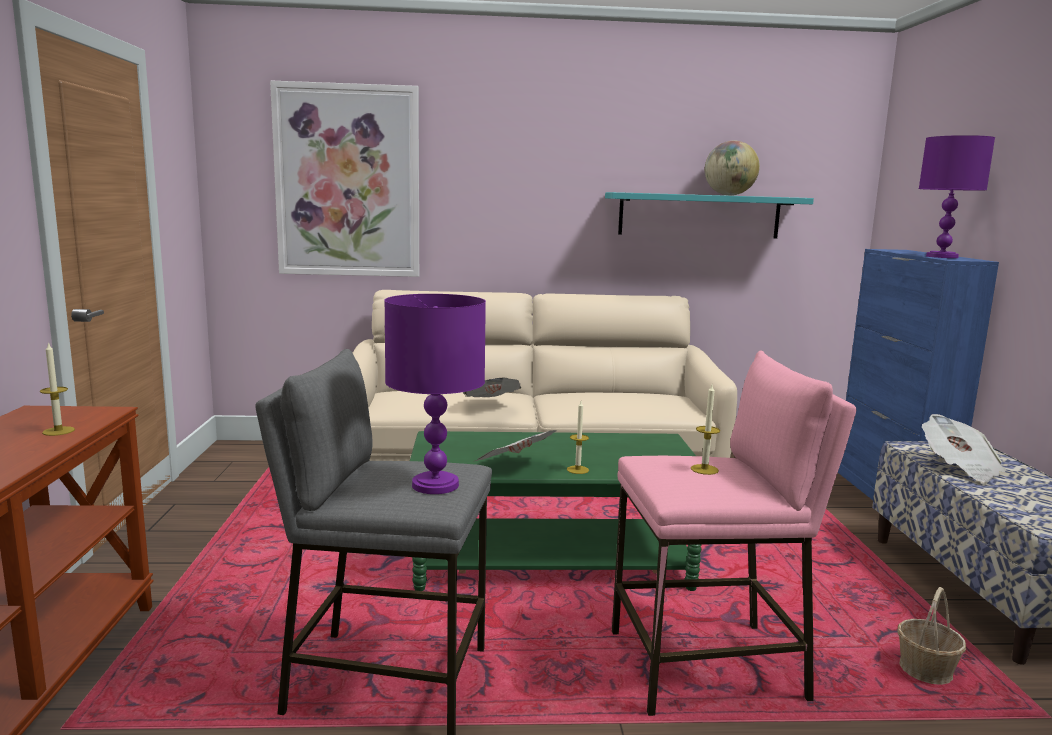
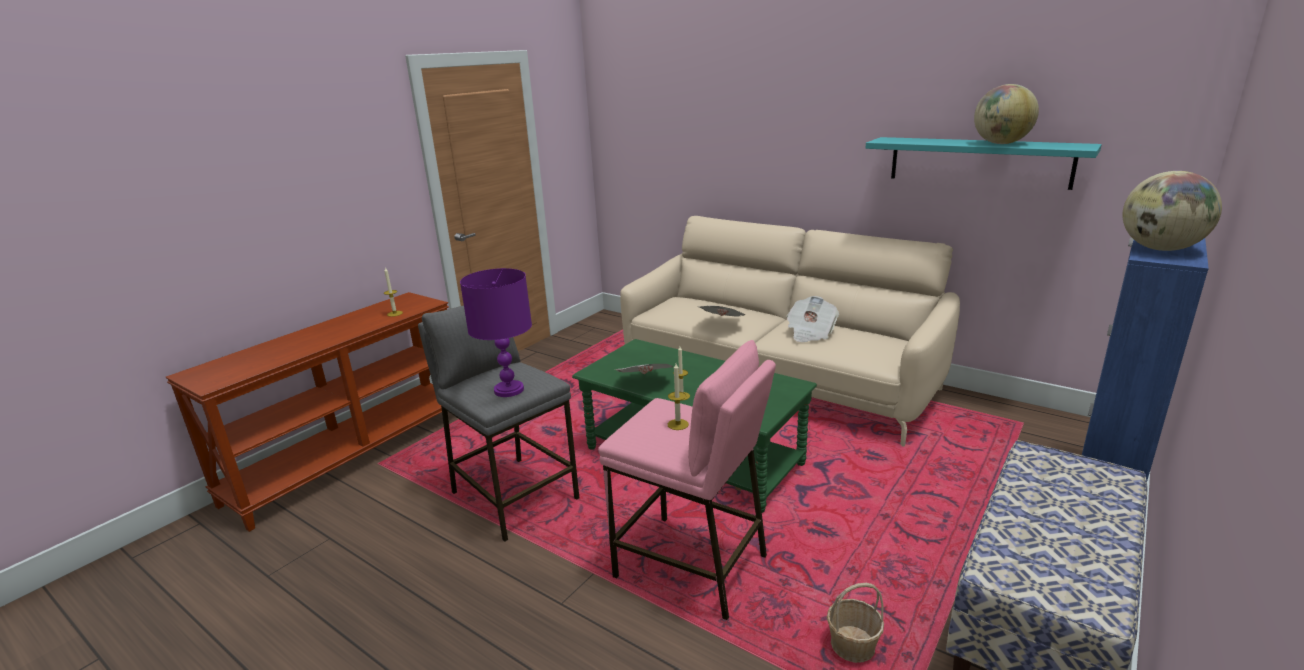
camera: 40 degrees right, 10 degrees up
(348, 182) = (676, 128): picture -> none
(942, 257) = (1160, 249): purple table lamp -> globe
(960, 468) = (1039, 490): newspaper -> newspaper (810, 333)

